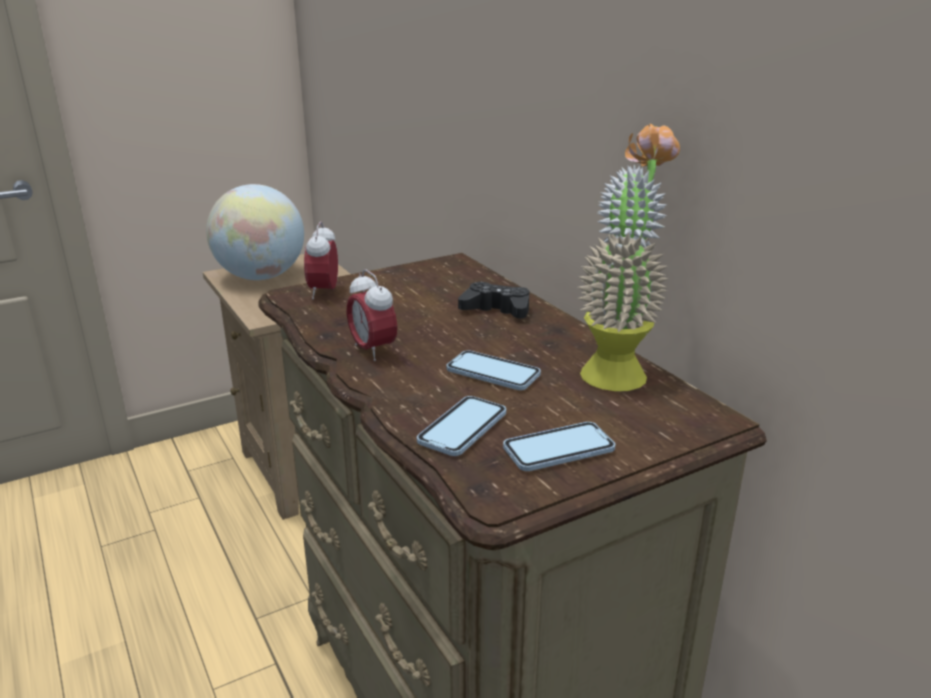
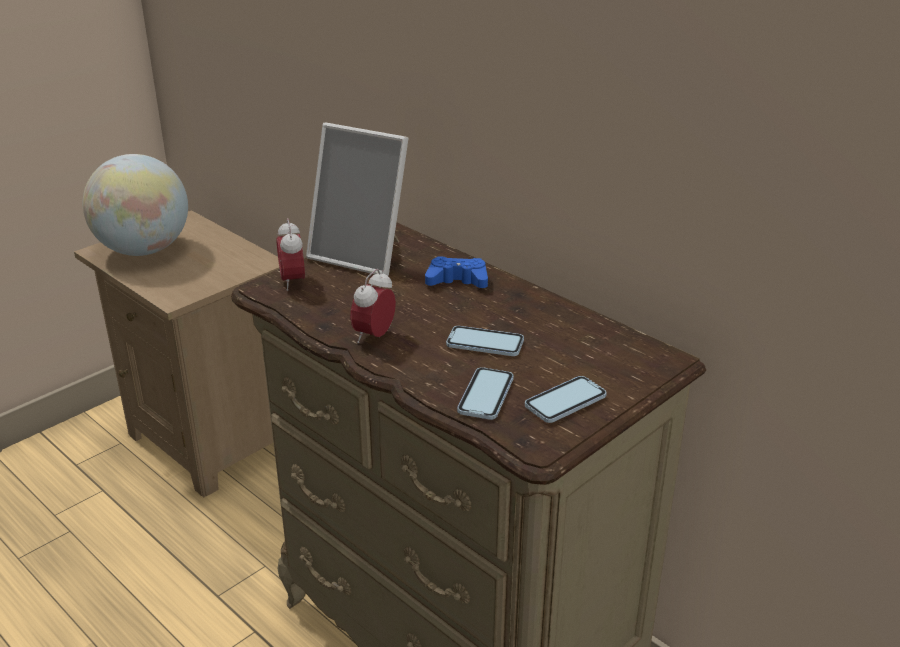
camera: 15 degrees left, 5 degrees up
(373, 350) = (374, 336): alarm clock -> alarm clock turned 75 degrees clockwise
(411, 277) = (363, 255): none -> picture frame
(497, 309) = (457, 280): black game controller -> blue game controller
(618, 368) = (580, 325): potted plant -> none

